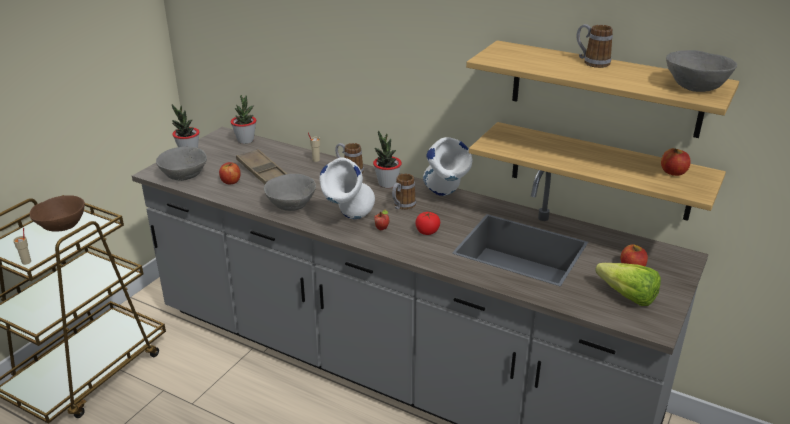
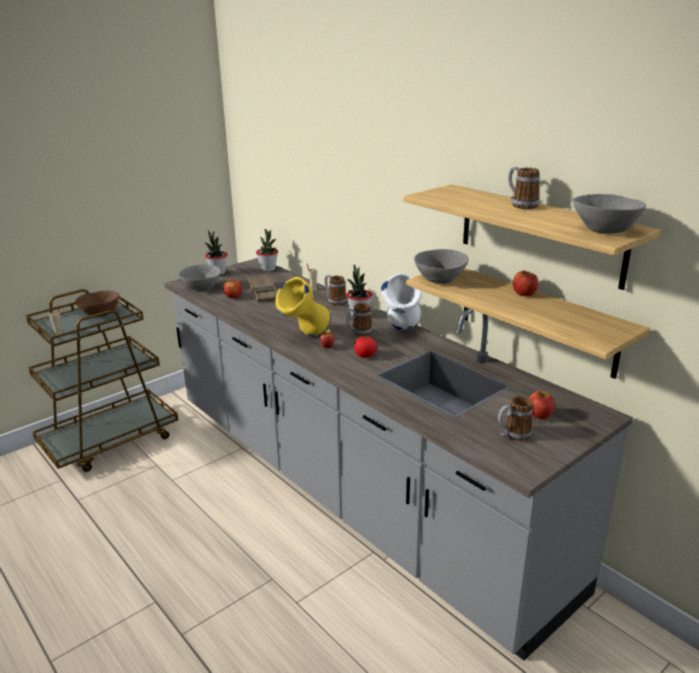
camera: 20 degrees right, 5 degrees down
(290, 205) = (266, 319): grey bowl -> grey bowl (439, 279)
(349, 221) = (304, 337): white vase -> yellow vase
(623, 294) = (513, 435): lettuce -> mug
(673, 172) = (590, 322): apple -> apple (524, 294)

